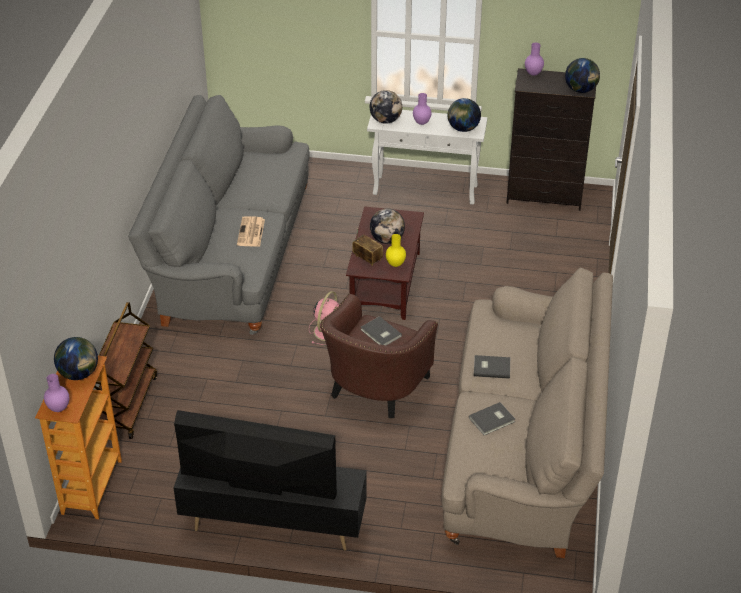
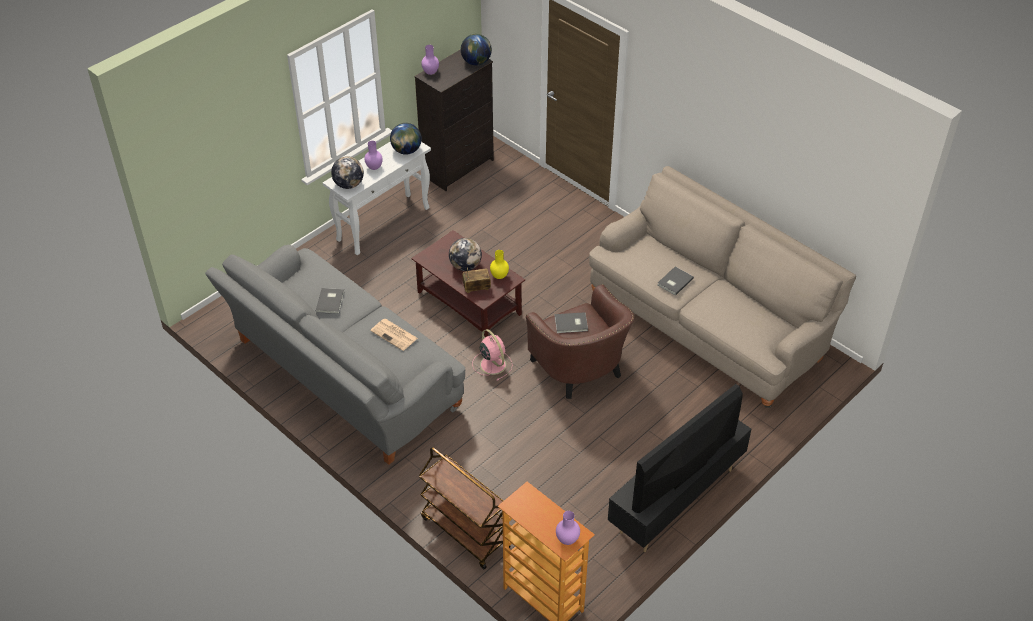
camera: 55 degrees left, 5 degrees up
(79, 374) = (534, 508): globe -> none
(493, 420) = (728, 309): grey book -> grey book (331, 301)

